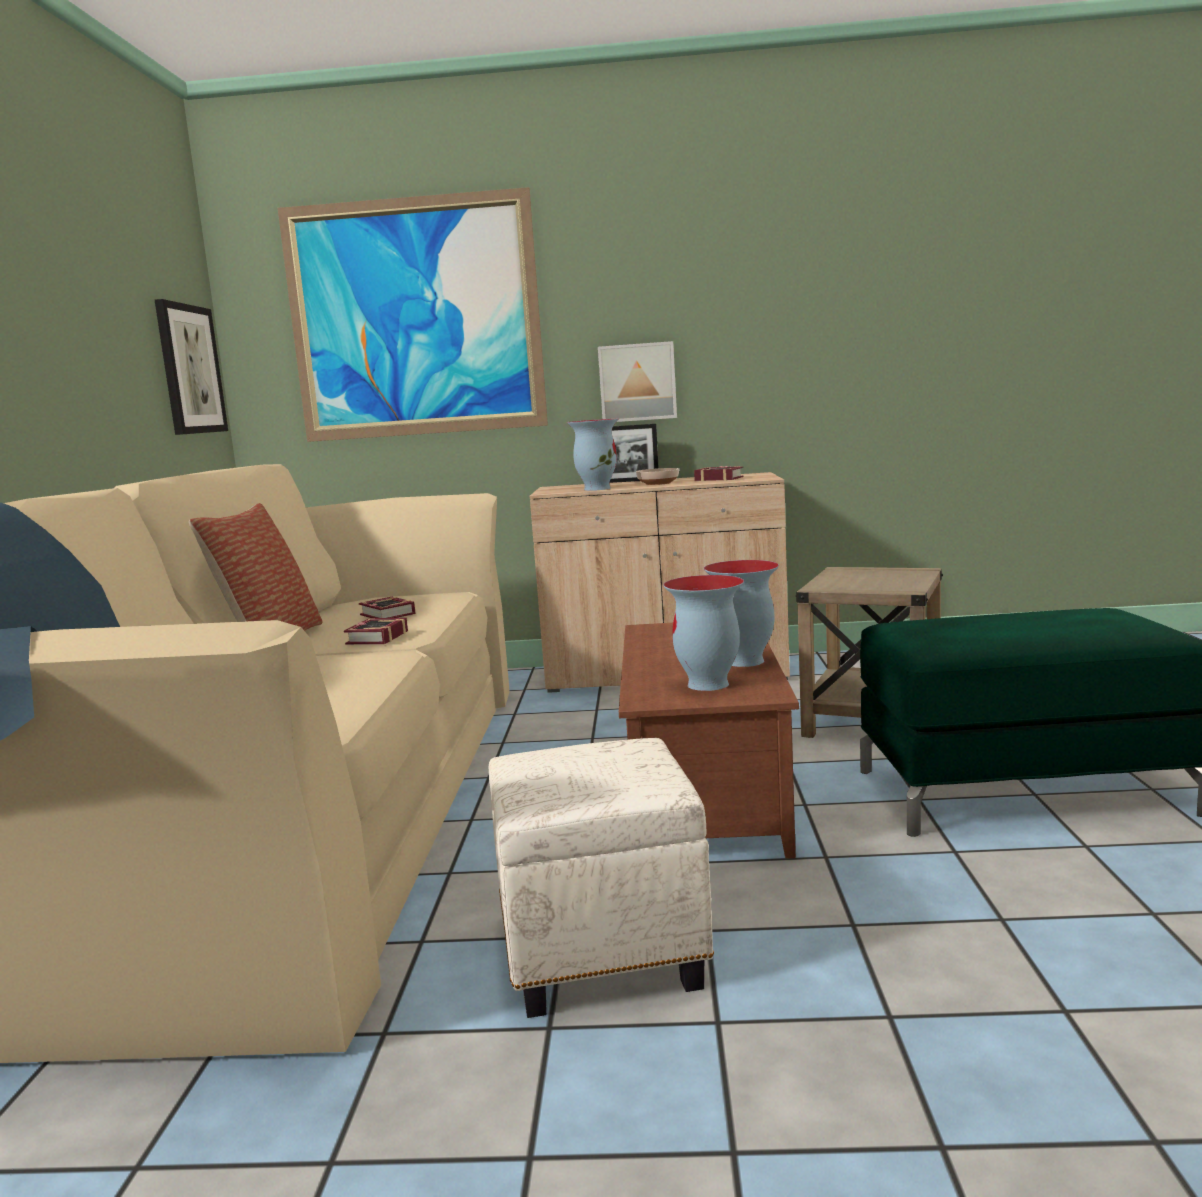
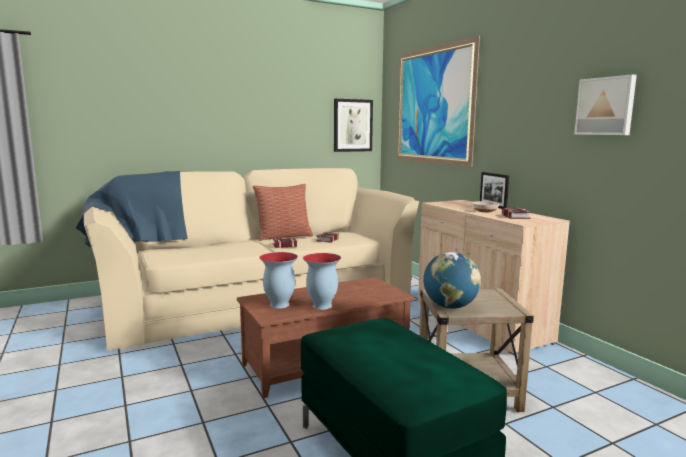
camera: 60 degrees right, 0 degrees up
(597, 489) = (453, 206): vase -> none
(598, 949) = (172, 373): white ottoman -> none
(637, 382) = (512, 149): picture -> picture (605, 106)
(888, 587) = (450, 306): none -> globe

